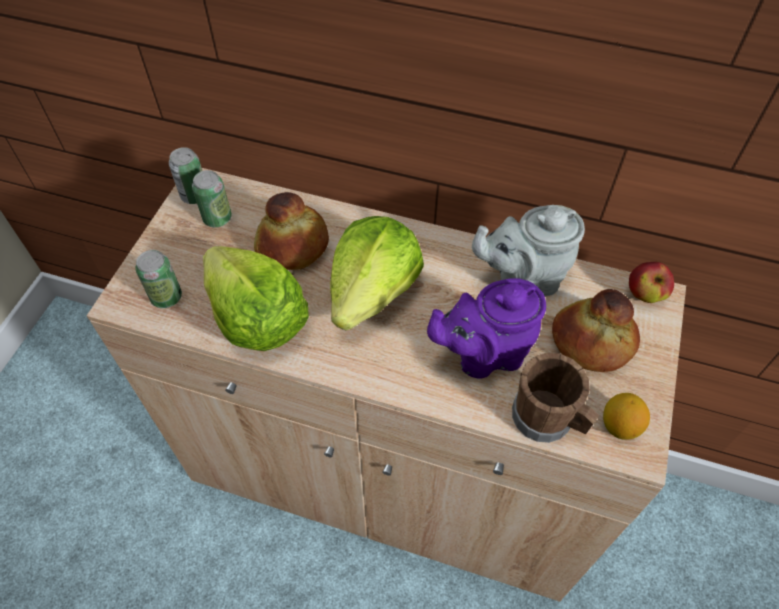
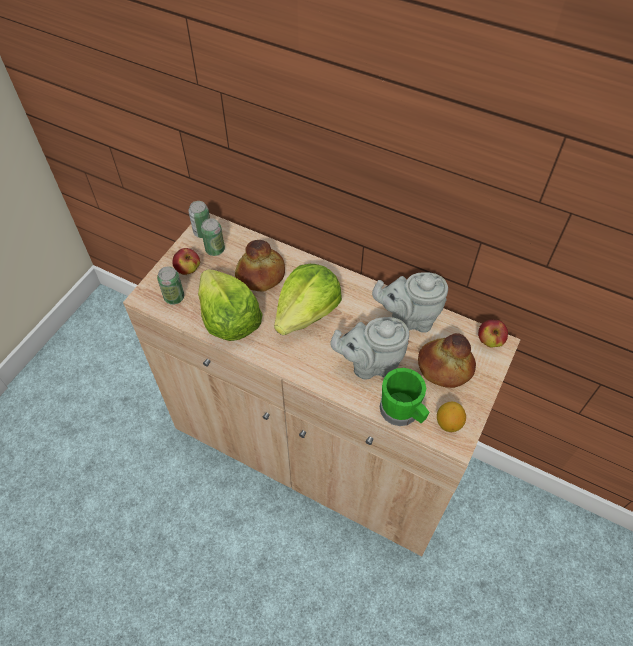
camera: 10 degrees right, 0 degrees up
(181, 253) = (188, 270): none -> apple
(484, 354) = (370, 364): purple teapot -> grey teapot
(548, 419) = (402, 412): brown mug -> green mug

